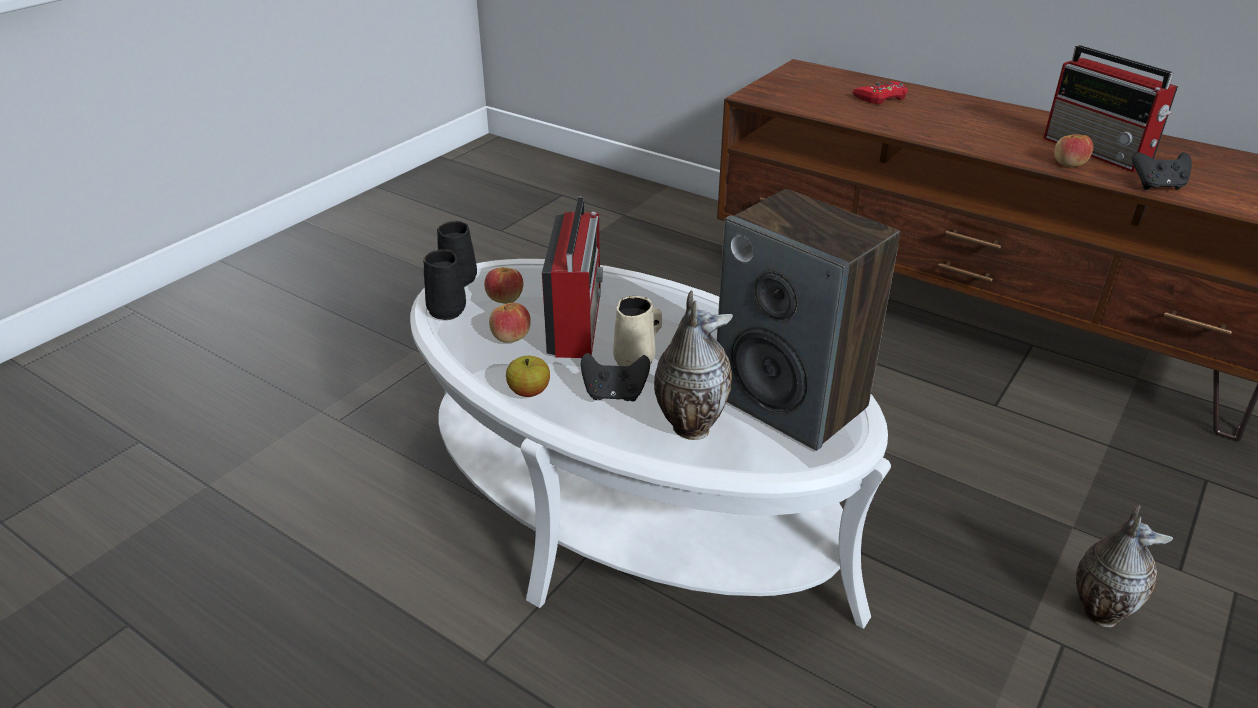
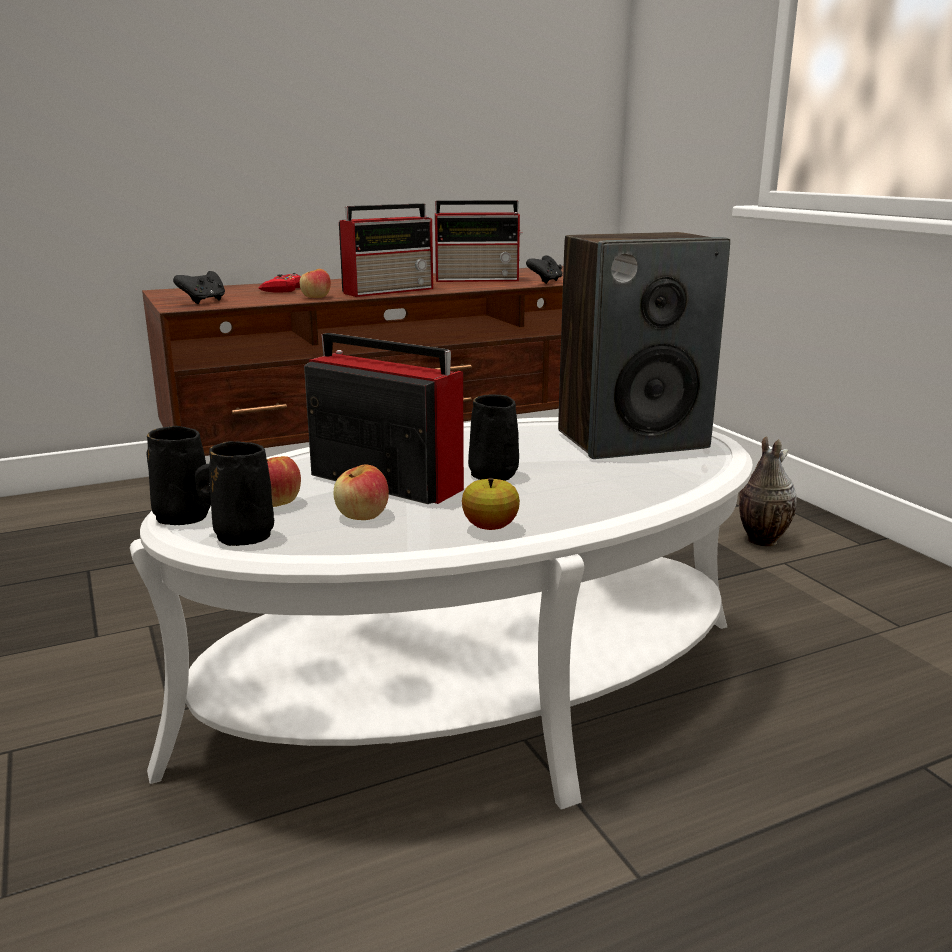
camera: 60 degrees left, 15 degrees down
(614, 394) = (543, 493): black game controller -> black game controller (204, 301)
(636, 359) = (493, 473): beige mug -> black mug
(689, 426) = (629, 478): vase -> none
(956, 136) = (390, 290): none -> radio
(1068, 164) = (483, 285): apple -> apple (316, 297)

